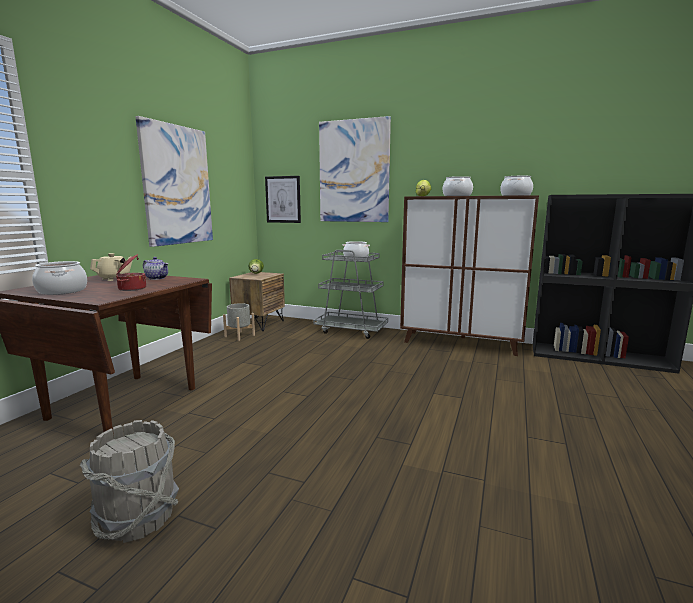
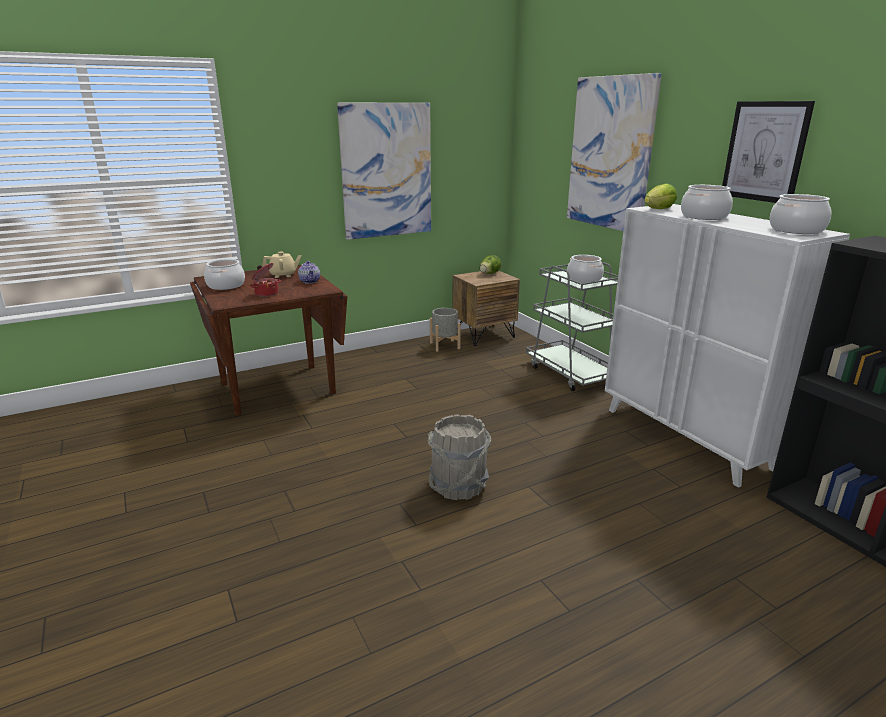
camera: 40 degrees right, 10 degrees up
(138, 518) = (185, 482): grey bucket -> grey bucket (458, 486)
(283, 199) = (536, 181): picture -> picture (765, 151)
(461, 343) = (686, 438): brown cabinet -> white cabinet

